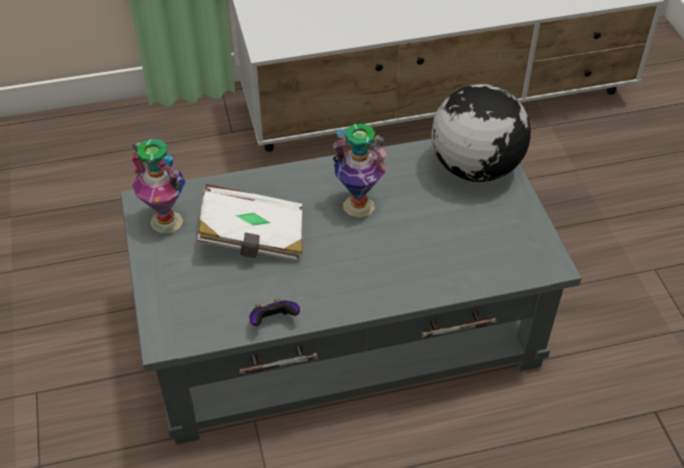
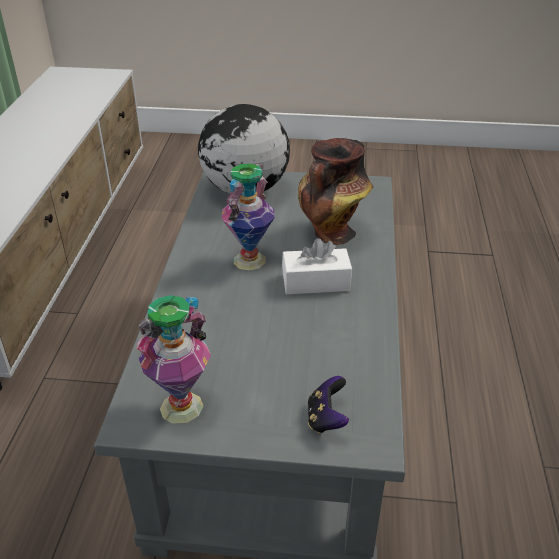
camera: 70 degrees left, 10 degrees down
(253, 239) = (253, 340): white book -> none
(273, 321) = (377, 348): game controller -> game controller (326, 419)
(347, 259) = (316, 282): none -> white tissue box
(433, 253) = (332, 234): none -> vase

